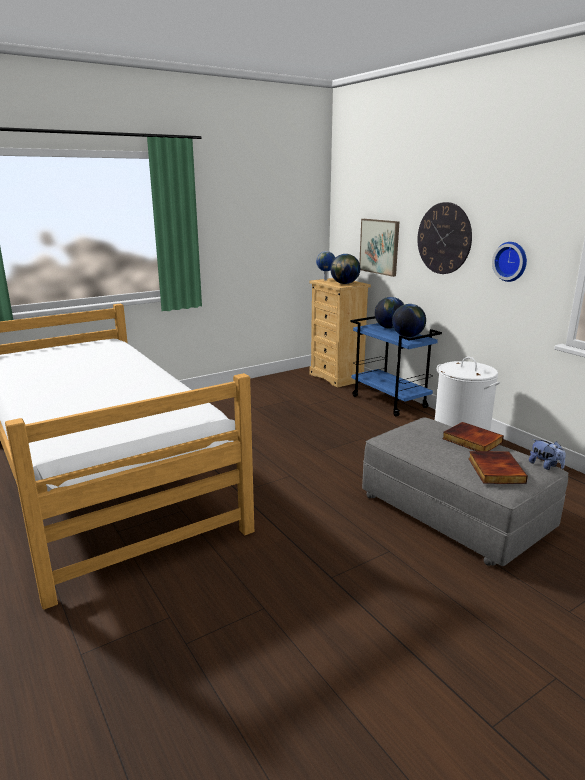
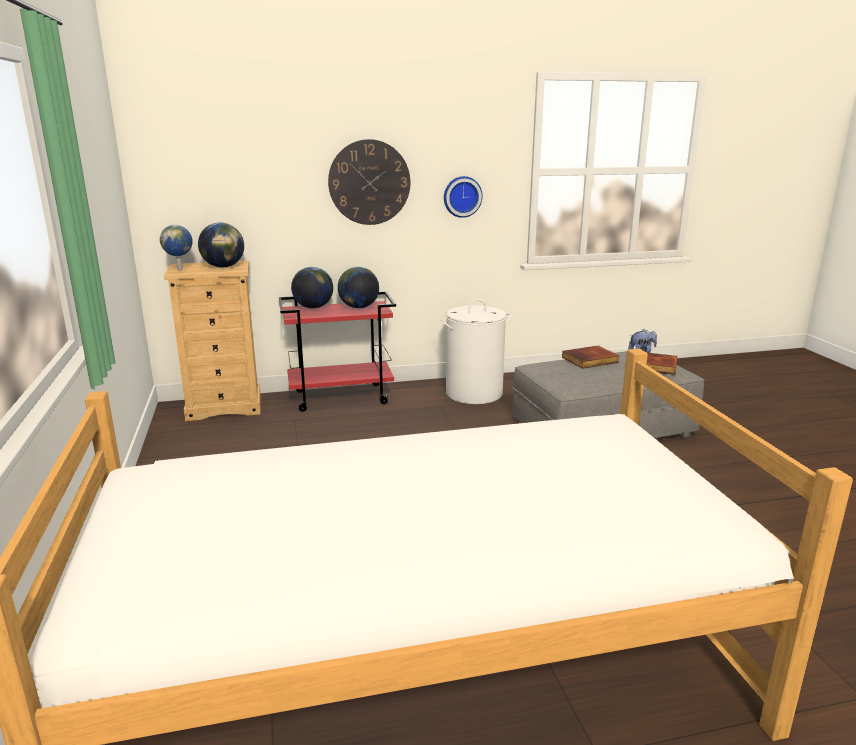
camera: 70 degrees left, 0 degrees up
(379, 246) = (255, 206): picture -> none
(390, 402) = (342, 397): blue cart -> red cart

